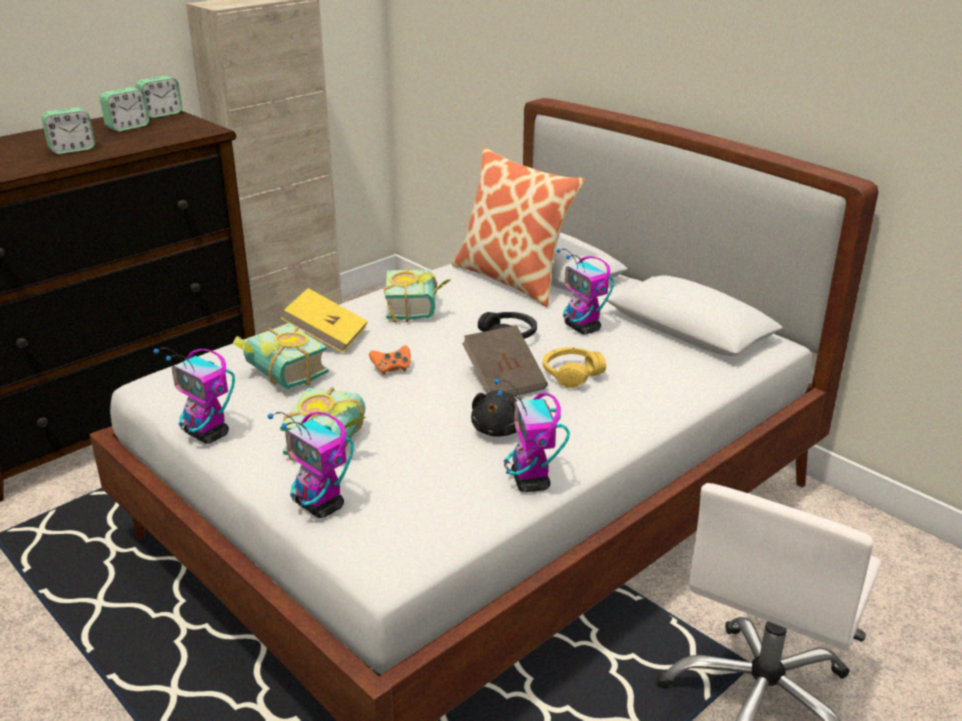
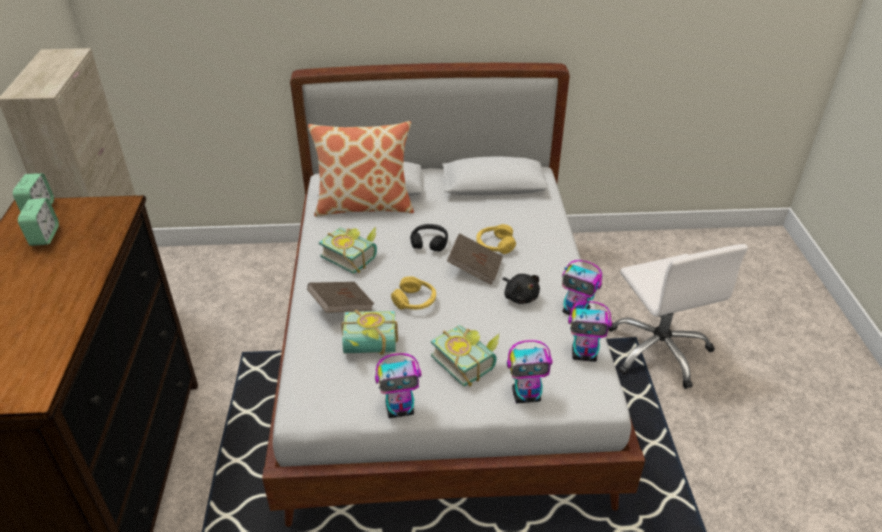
camera: 50 degrees left, 10 degrees up
(72, 149) = (56, 280): alarm clock -> none
(326, 336) = (341, 307): yellow book -> brown book
(391, 368) = (415, 301): orange game controller -> yellow headphones
(583, 328) = (452, 215): toy robot -> toy robot (584, 355)

